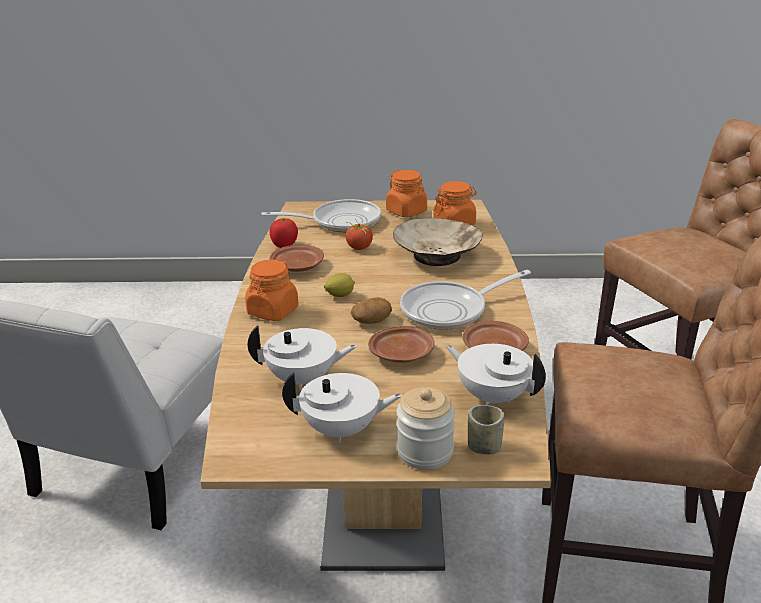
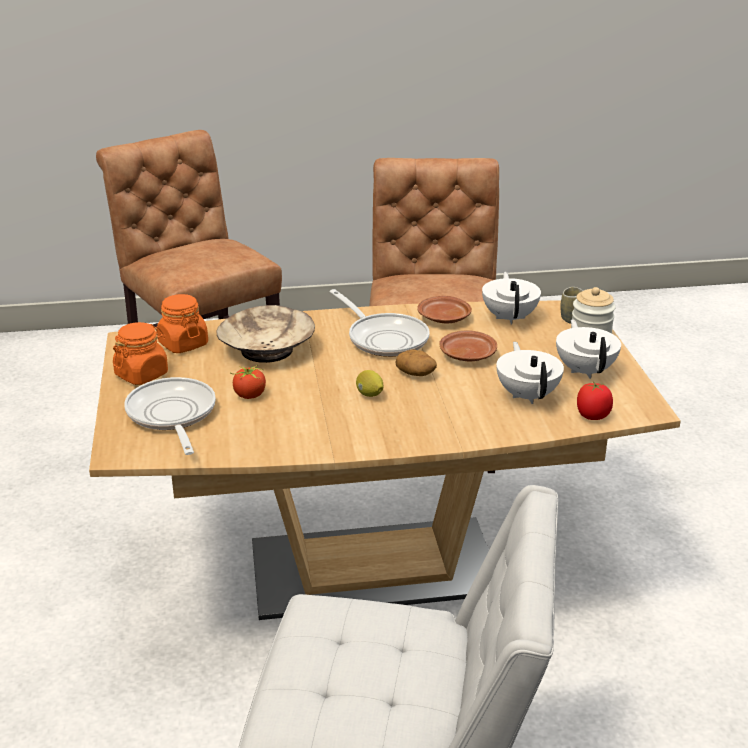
camera: 100 degrees left, 0 degrees up
(272, 311) = (414, 429): orange jar -> none
(284, 245) = (246, 447): tomato -> tomato (593, 416)
(297, 266) = (306, 429): brown plate -> none
(493, 396) = (510, 317): white teapot -> white teapot turned 150 degrees clockwise

